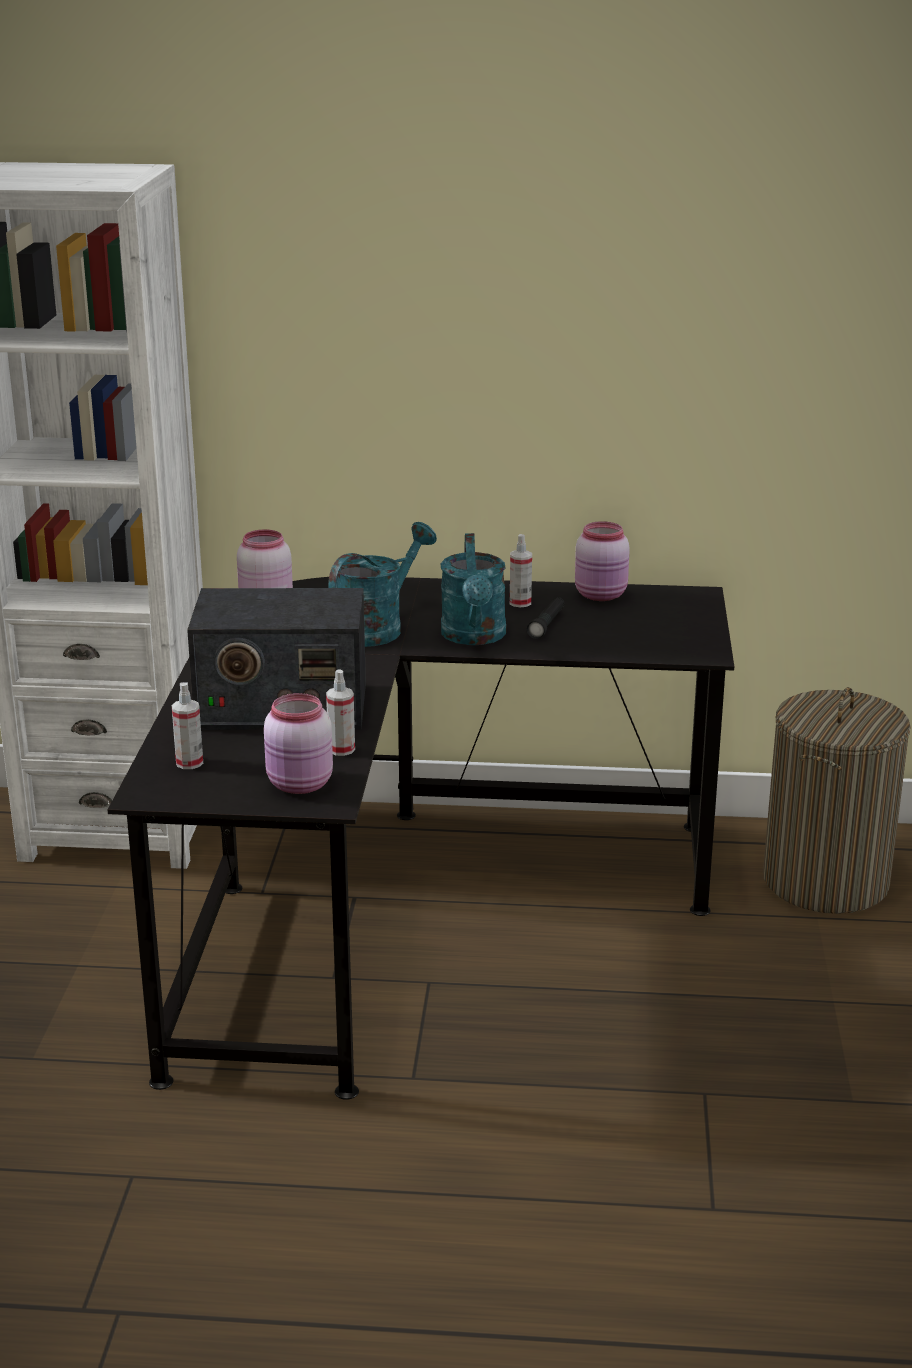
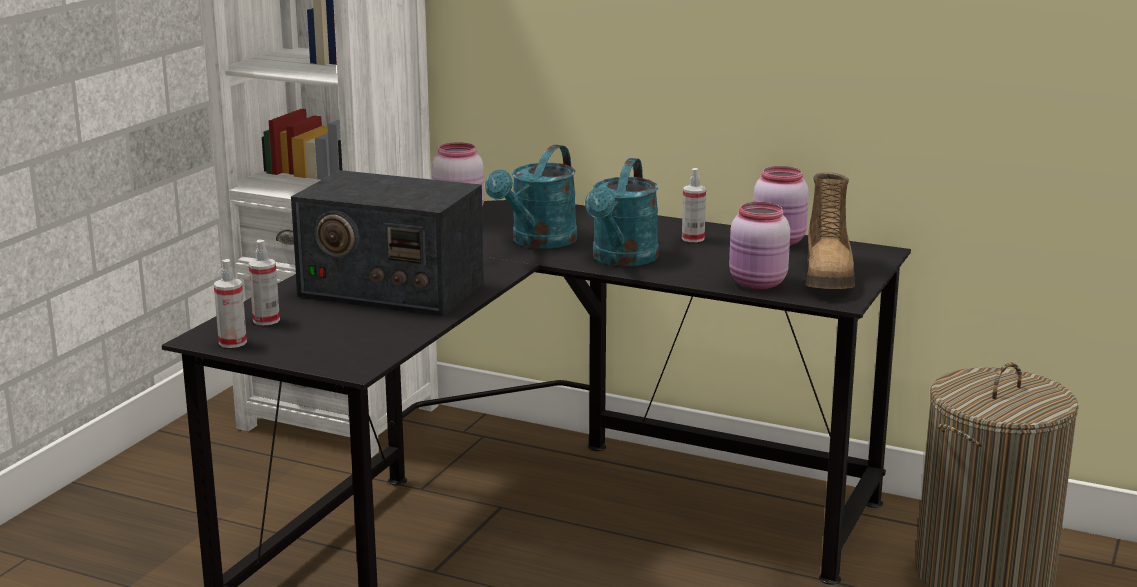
camera: 20 degrees right, 5 degrees down
(300, 785) = (343, 351): pink jar -> pink jar (758, 283)
(341, 749) = (409, 329): spray bottle -> spray bottle (232, 342)
(376, 628) = (538, 242): turquoise watering can -> turquoise watering can turned 150 degrees clockwise
(546, 624) = (701, 258): black flashlight -> none
(676, 629) = (829, 276): none -> boot

